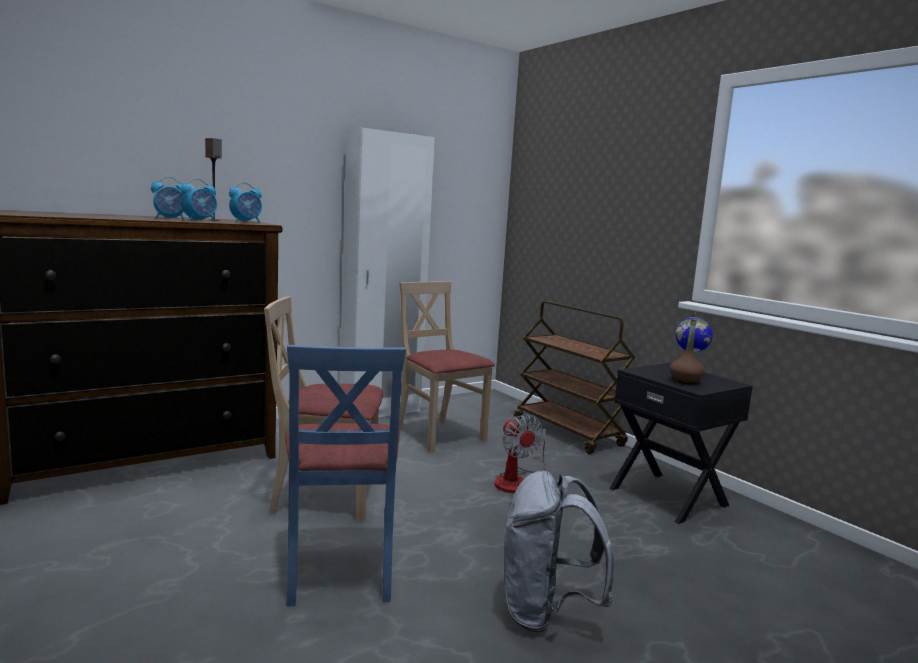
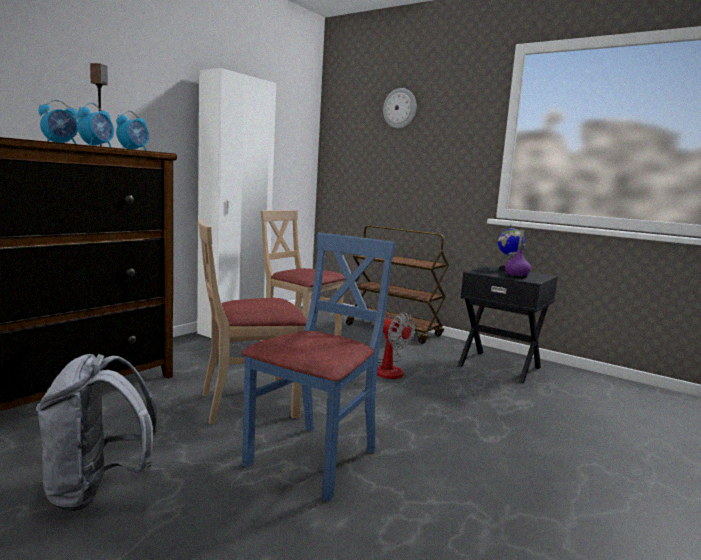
camera: 20 degrees left, 0 degrees up
(339, 569) = (314, 459): blue chair -> blue chair turned 120 degrees counterclockwise
(546, 613) = (495, 460): grey backpack -> grey backpack (97, 490)
(590, 158) = (400, 108): none -> wall clock
(685, 381) = (516, 276): brown bottle -> purple bottle

